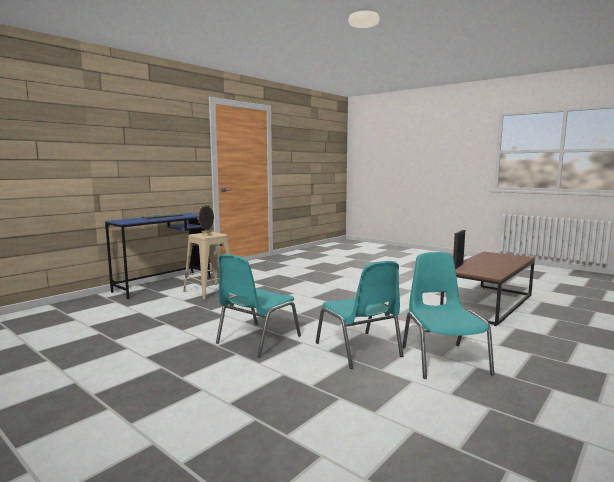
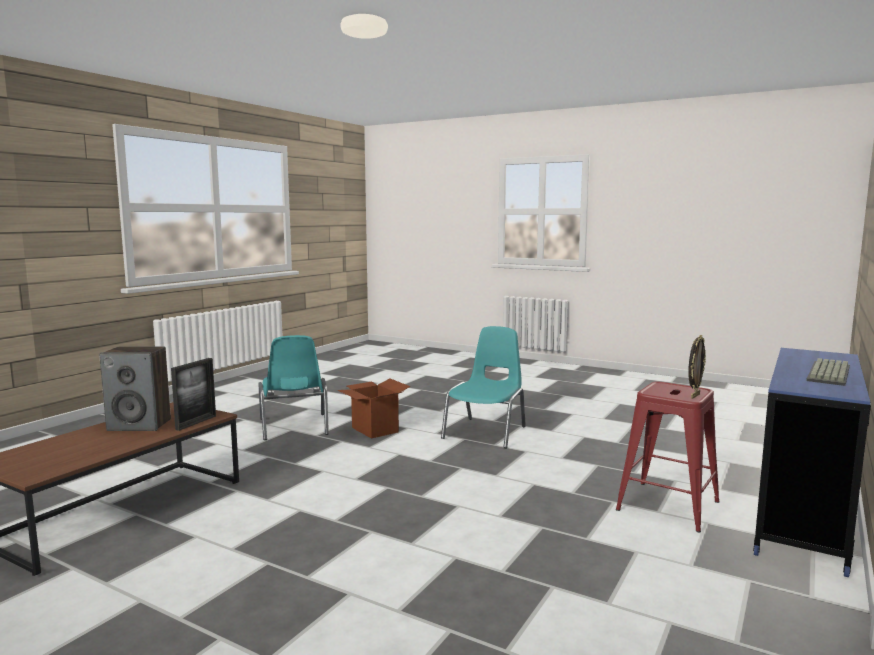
camera: 170 degrees right, 0 degrees up
(210, 291) = (668, 506): beige stool -> red stool
(359, 350) = (374, 430): turquoise chair -> cardboard box
(489, 266) = (140, 425): none -> speaker

